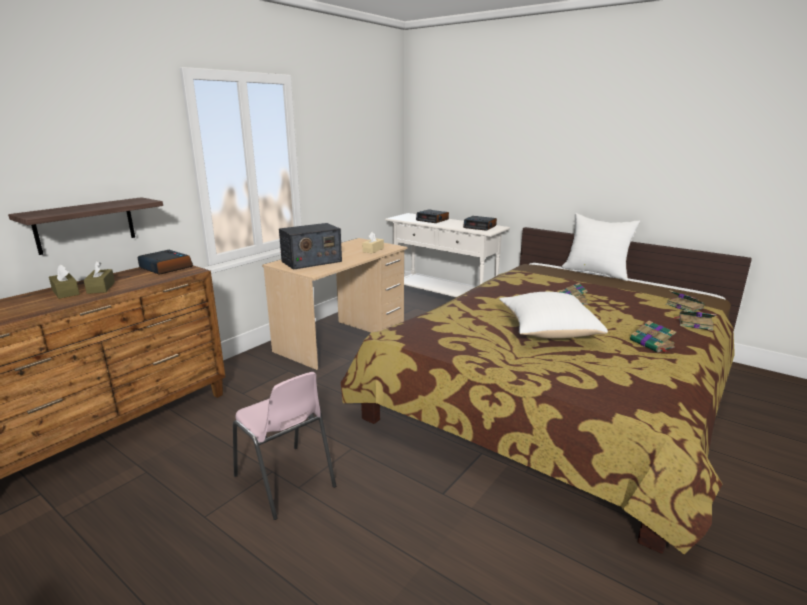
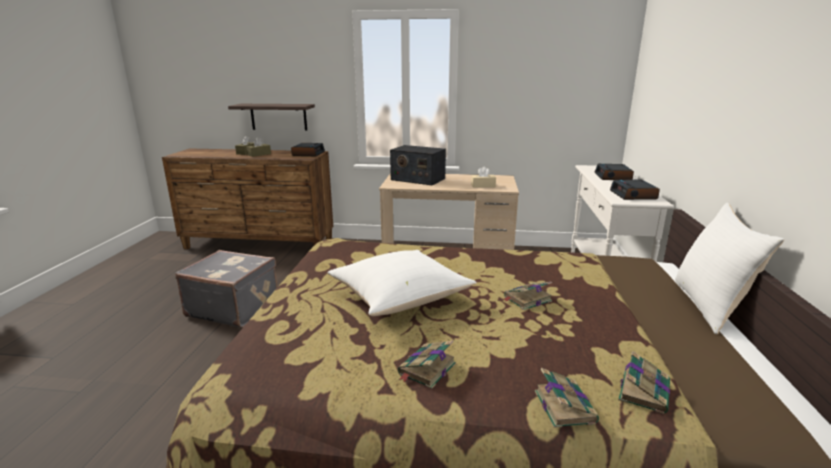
camera: 60 degrees right, 0 degrees up
(285, 482) = (234, 307): pink chair -> grey suitcase

